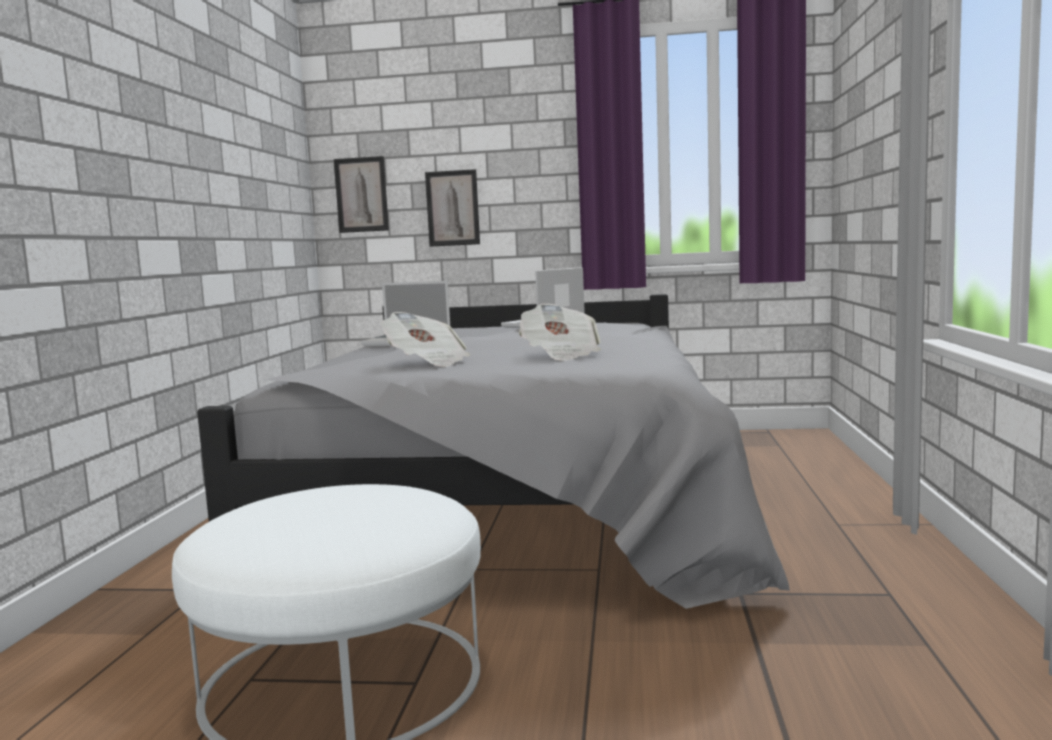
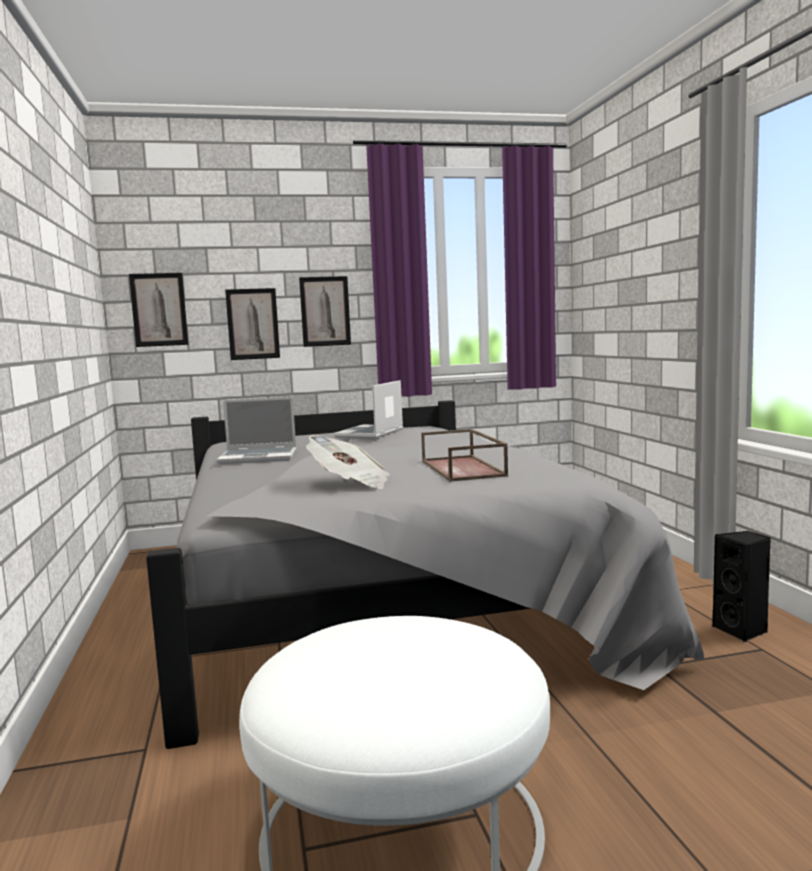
camera: 20 degrees left, 0 degrees up
(529, 193) = (325, 311): none -> picture
(560, 355) = (464, 468): newspaper -> brown tray
(887, 573) = (742, 631): none -> black speaker

